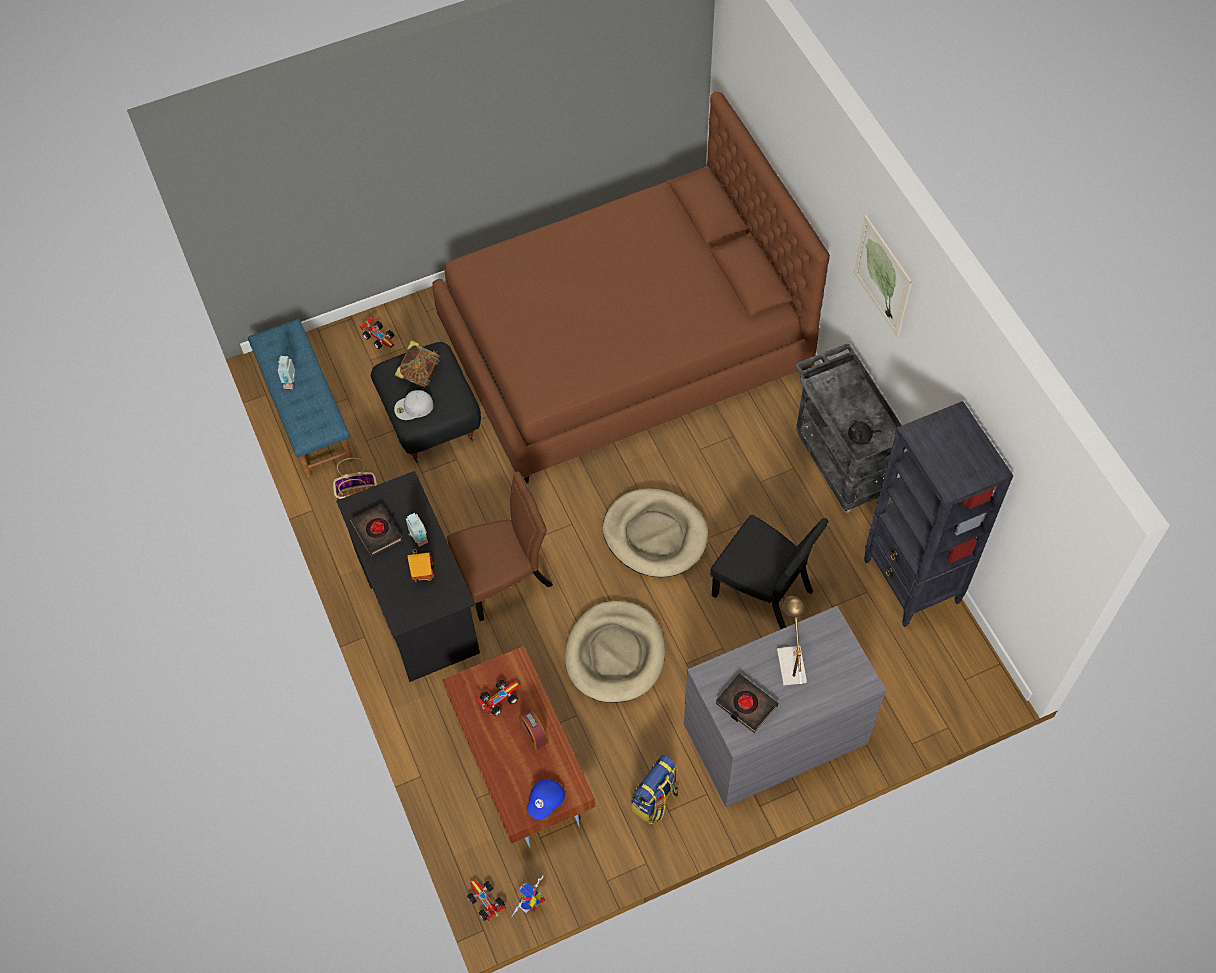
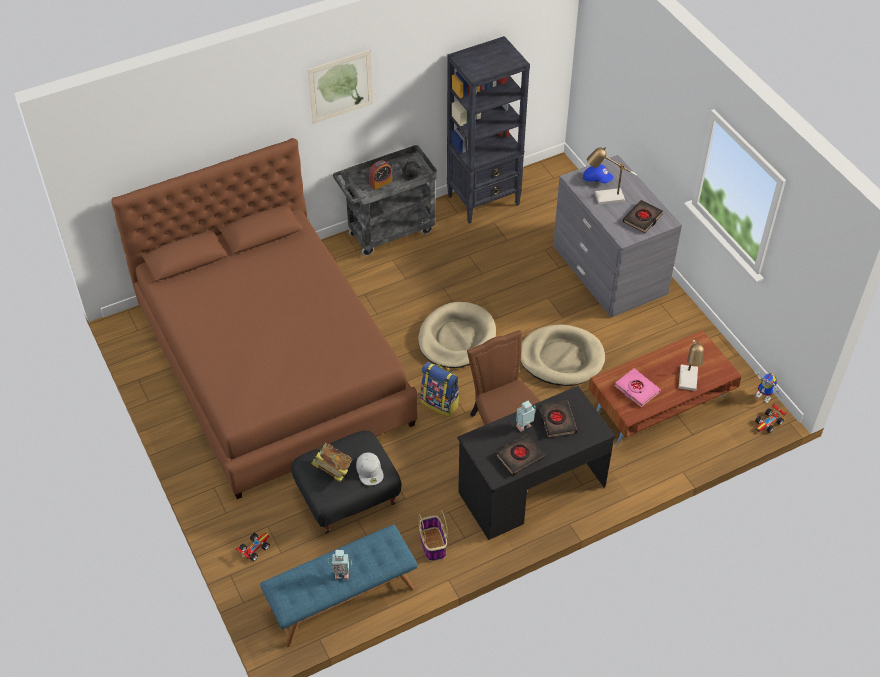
camera: 95 degrees left, 10 degrees down
(423, 575) = (557, 421): toy house -> black book
(498, 698) = (637, 389): toy car -> pink book
(504, 764) = (688, 382): none -> table lamp
(533, 734) = (661, 367): alarm clock -> alarm clock (380, 183)
(546, 801) = (711, 356): blue cap -> blue cap (597, 179)
(655, 800) = (671, 331): backpack -> backpack (440, 403)
(762, 590) = (498, 277): black chair -> none

